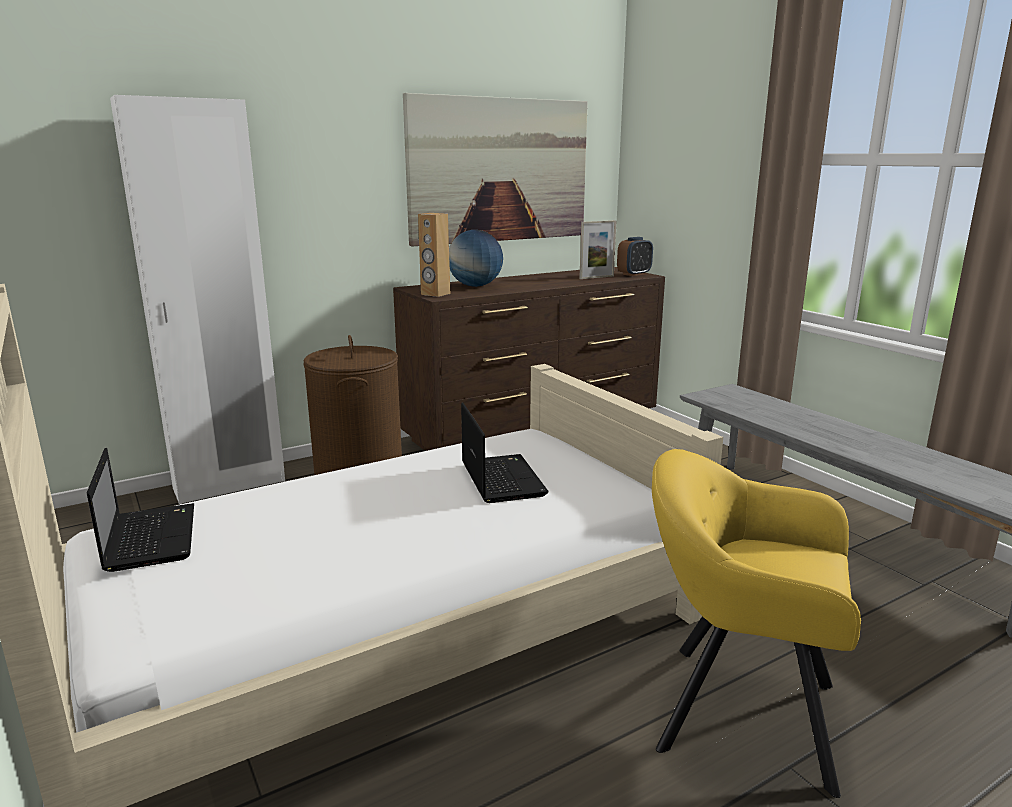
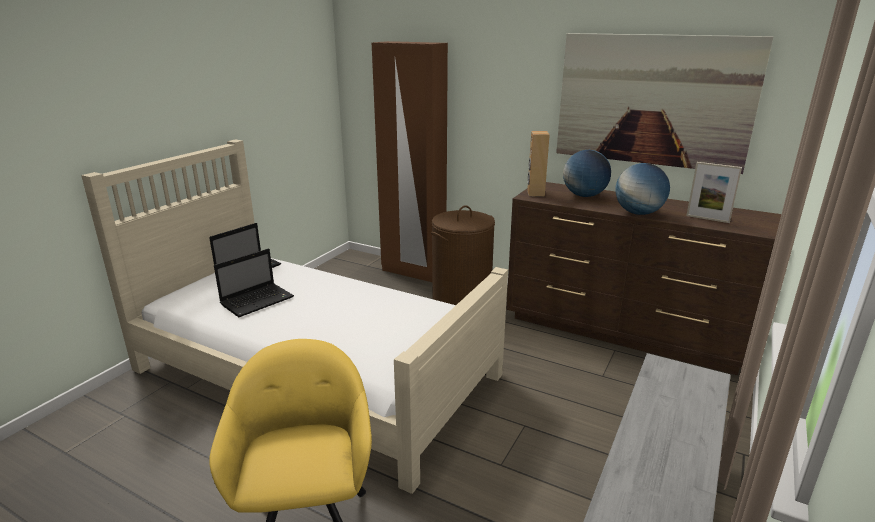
camera: 60 degrees right, 5 degrees up
(230, 485) = (413, 272): white wardrobe -> brown wardrobe
(500, 479) = (377, 324): laptop -> laptop (258, 300)
(553, 285) = (638, 213): none -> globe
(634, 274) = (759, 228): alarm clock -> none

